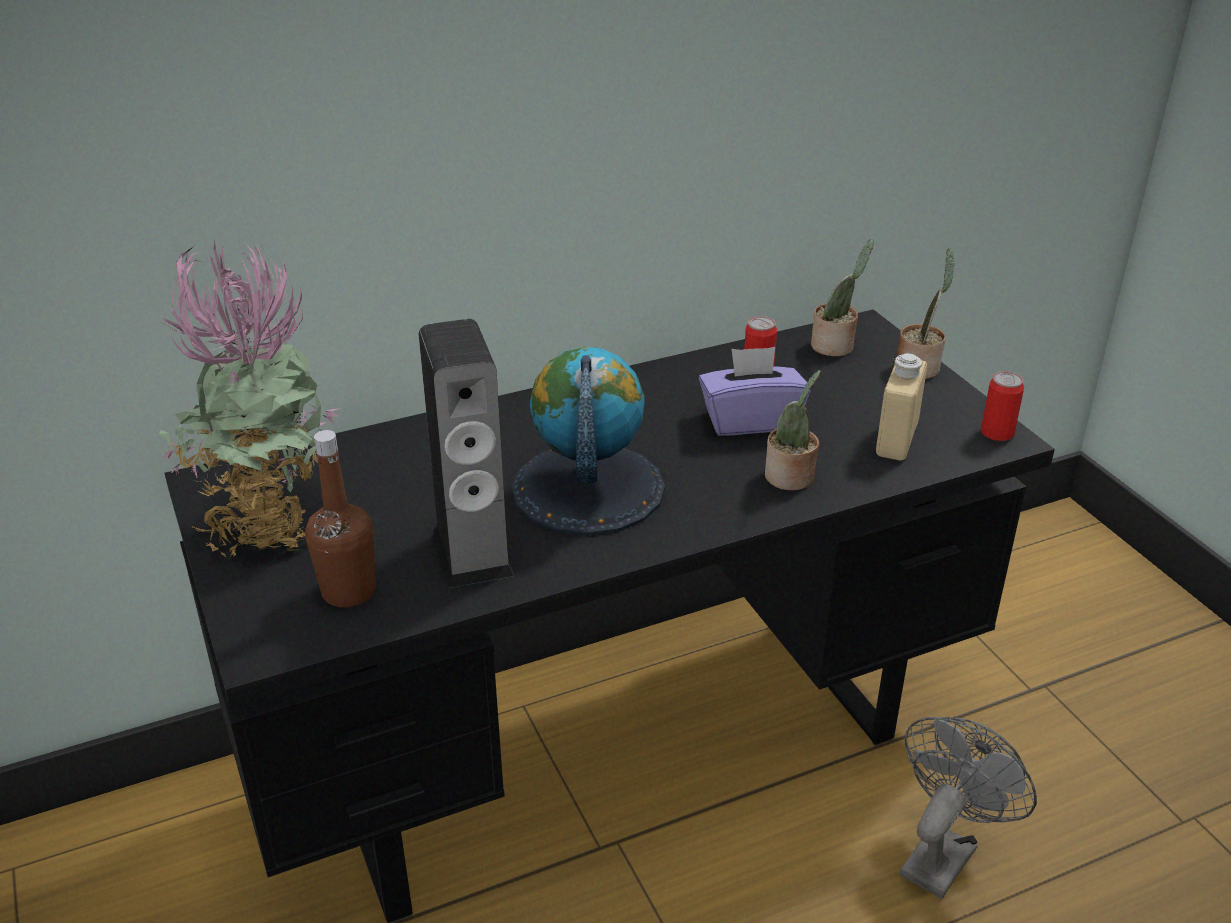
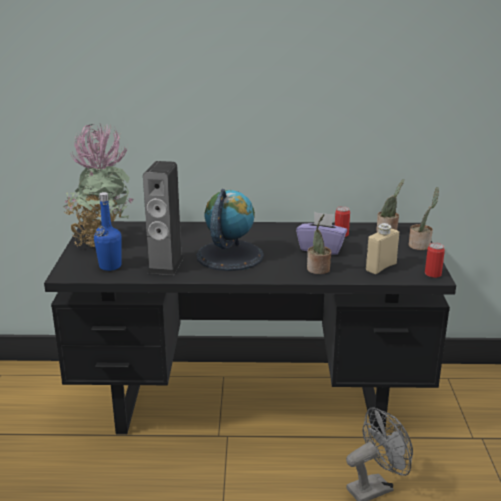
camera: 25 degrees right, 10 degrees down
(348, 592) = (110, 266): brown bottle -> blue bottle

